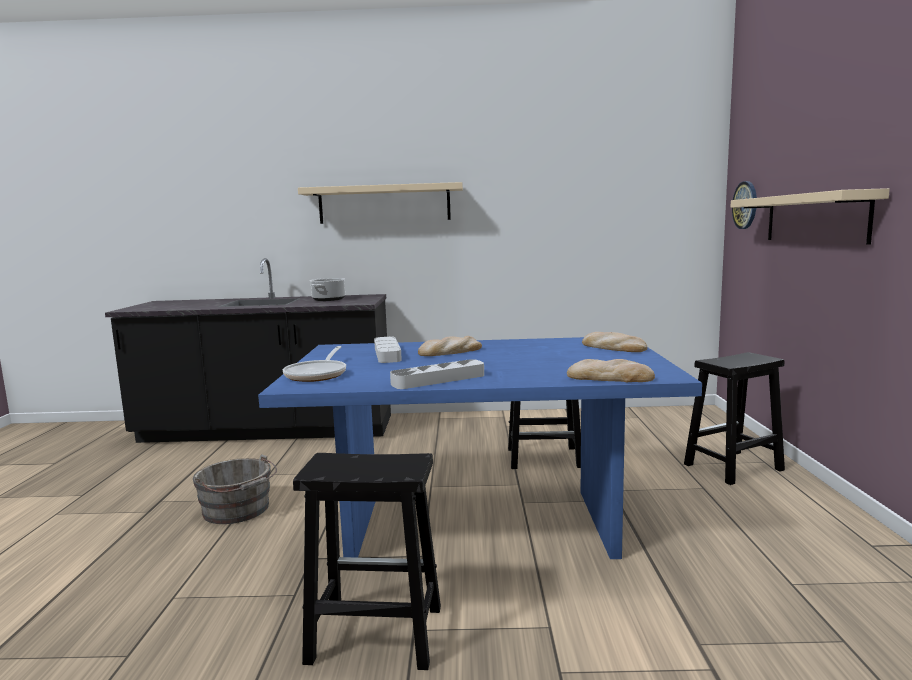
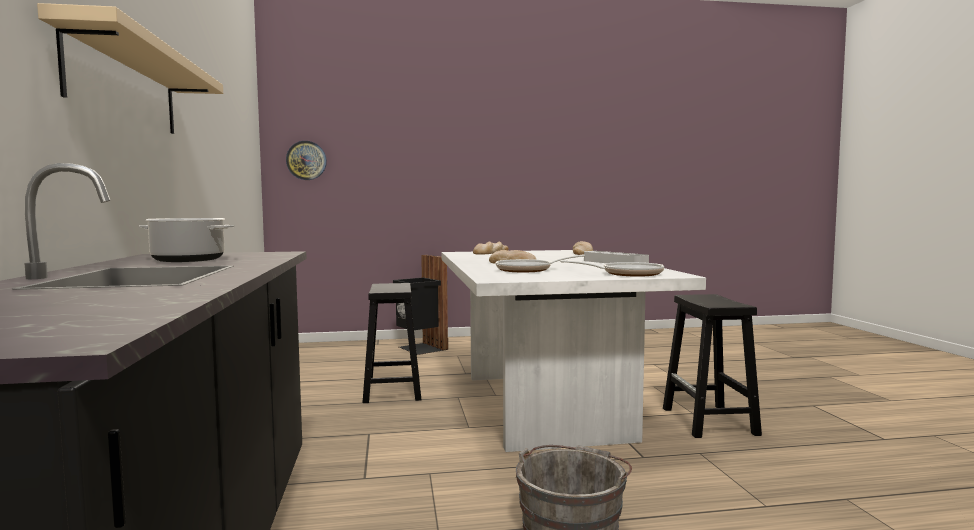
camera: 100 degrees left, 5 degrees down
(387, 354) = (528, 270): grey tray -> frying pan
(479, 525) = (544, 405): blue dining table -> white dining table
(732, 467) = (420, 348): black stool -> black trash can
(814, 218) = (410, 173): beige shelf -> none

